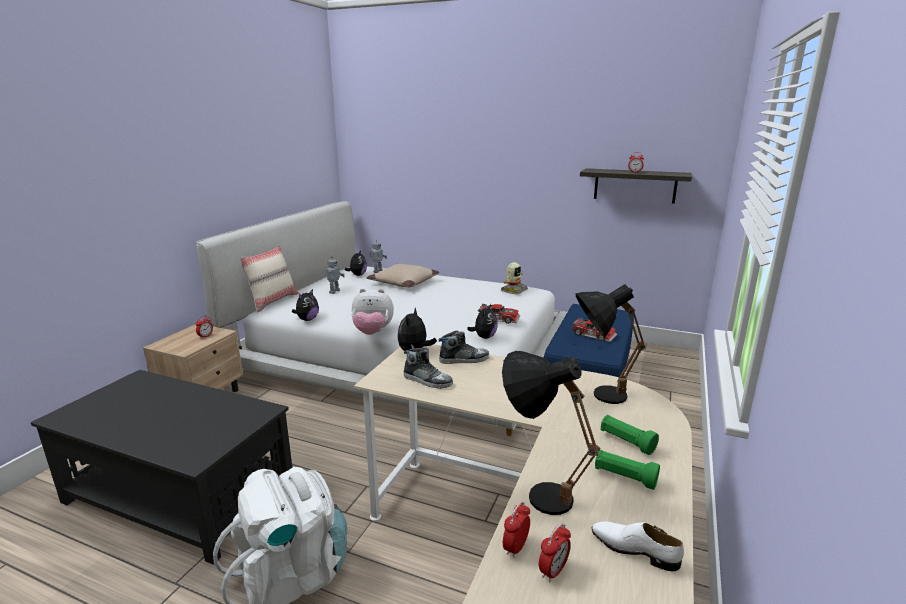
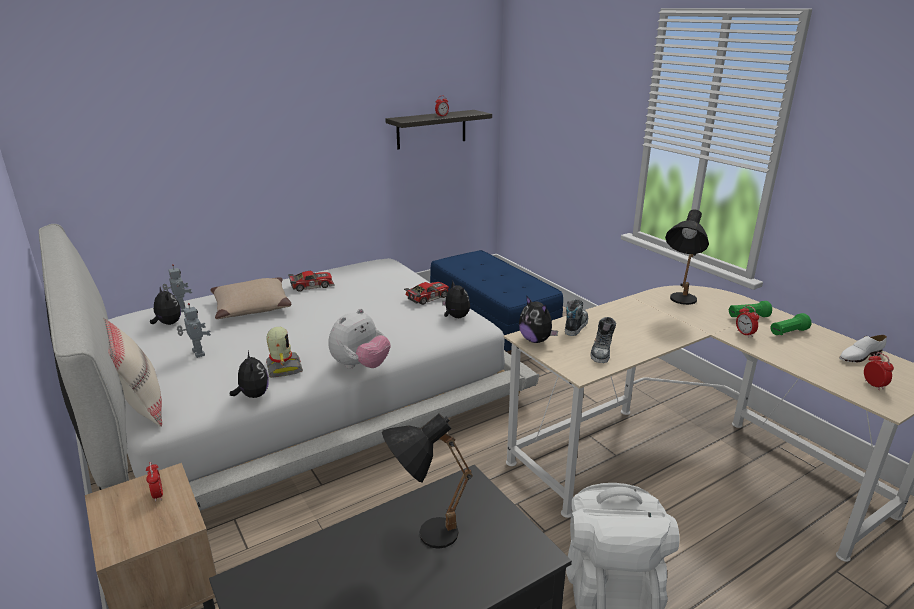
camera: 55 degrees left, 5 degrees up
(427, 380) = (602, 351): shoe -> shoe turned 135 degrees clockwise
(513, 290) = (374, 268): toy robot -> toy robot (283, 368)
(515, 547) = (849, 389): alarm clock -> alarm clock (744, 333)
(536, 491) = (791, 363): black table lamp -> black table lamp (424, 535)
(594, 334) = (501, 278): toy car -> toy car (311, 285)

